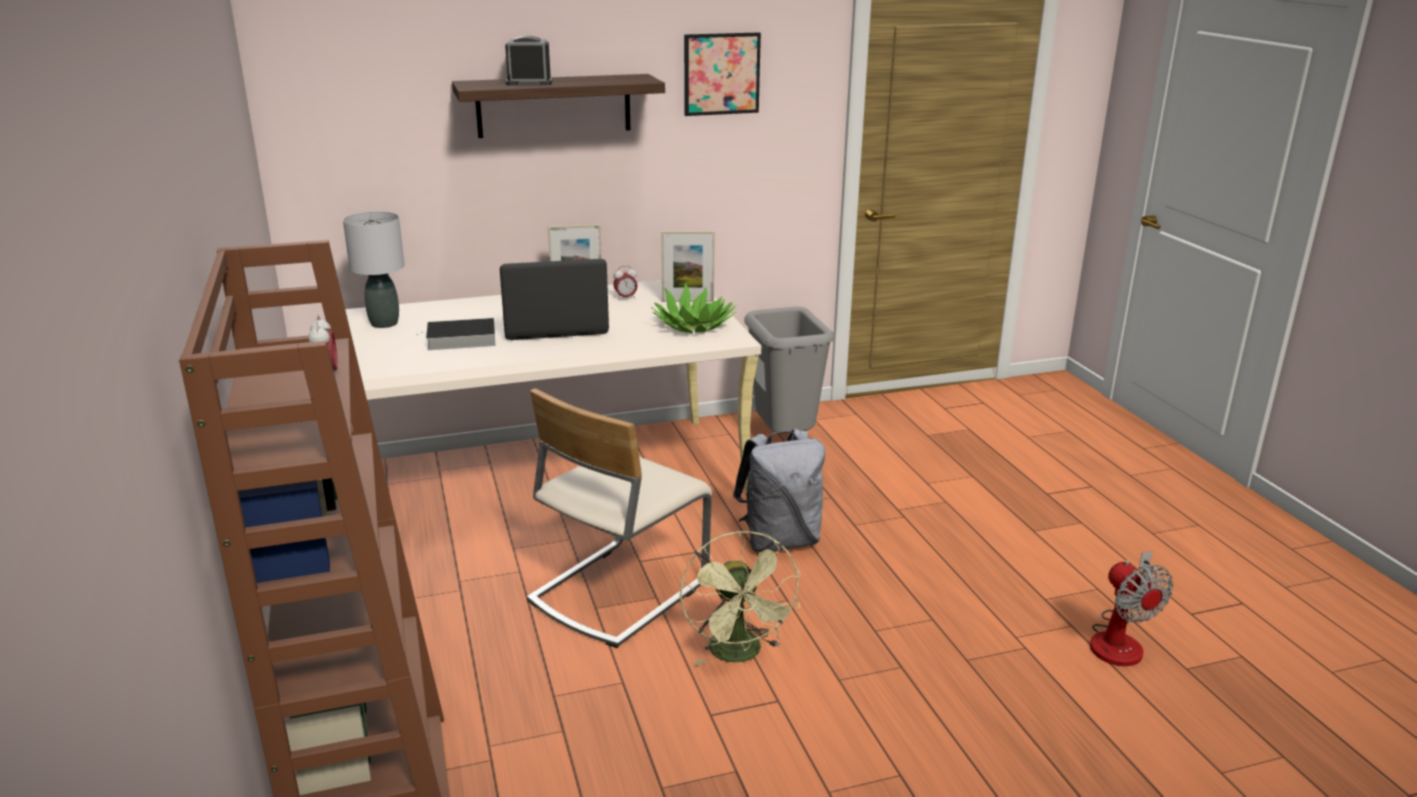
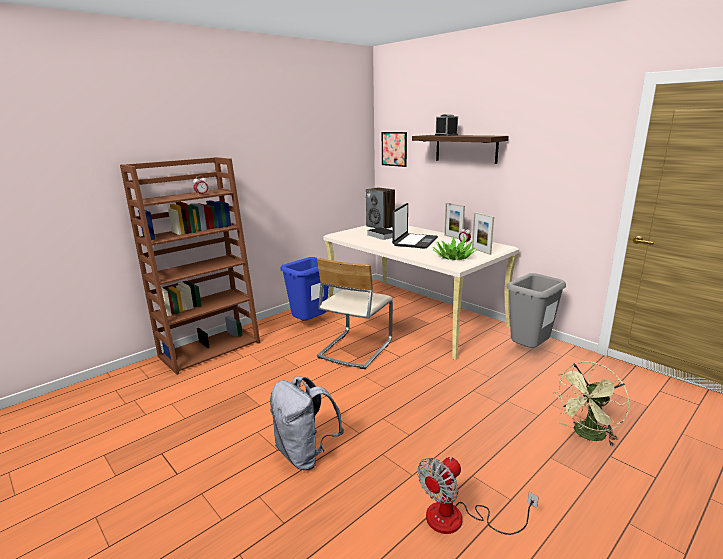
camera: 65 degrees right, 5 degrees down
(384, 323) = (380, 226): grey table lamp -> speaker
(434, 617) = (310, 324): none -> blue trash can
(555, 326) = (414, 241): laptop -> laptop turned 60 degrees clockwise
(617, 591) = (355, 349): beige chair -> beige chair turned 75 degrees counterclockwise
(721, 74) = (547, 138): picture -> picture (394, 149)
(740, 654) = (334, 387): green fan -> green fan (587, 435)
(780, 540) = (432, 373): grey backpack -> grey backpack (305, 454)

